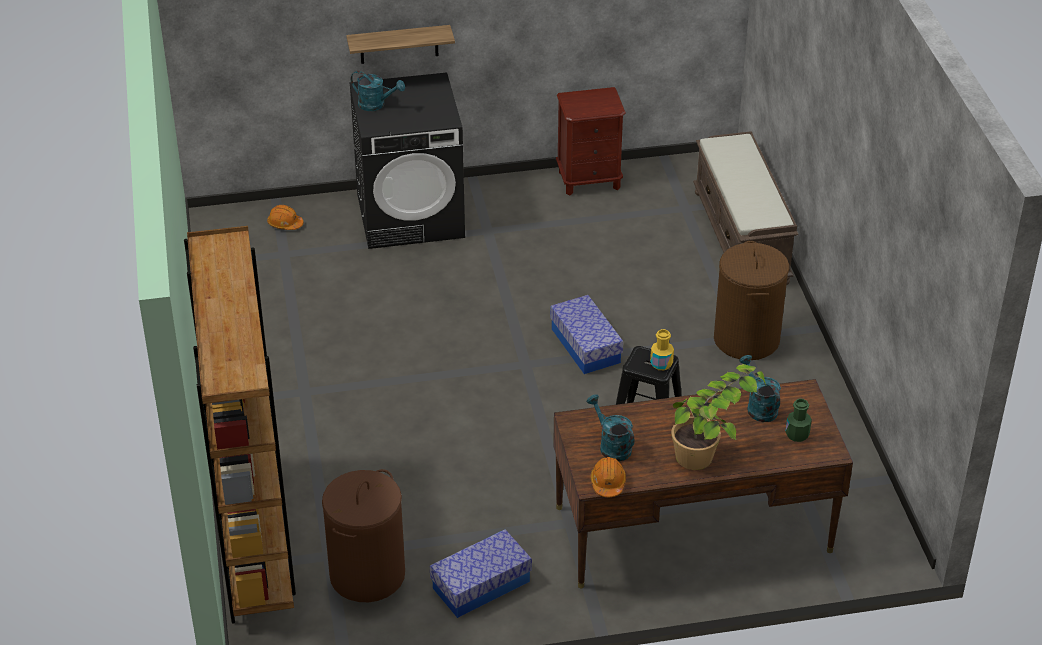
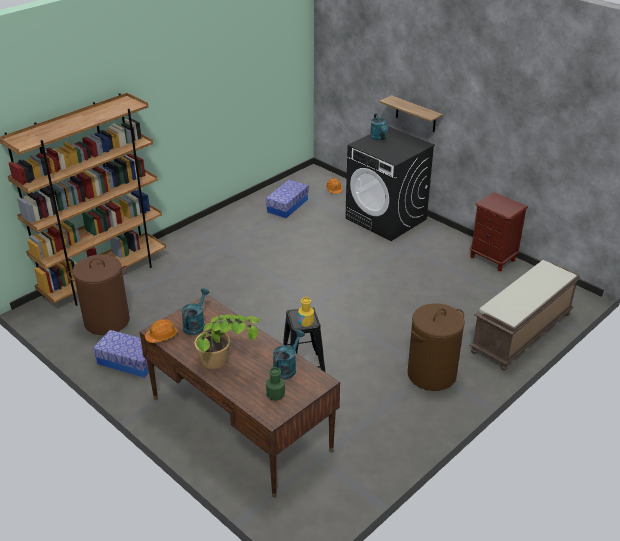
camera: 55 degrees right, 5 degrees down
(585, 345) = (353, 316): storage box -> storage box (287, 206)

